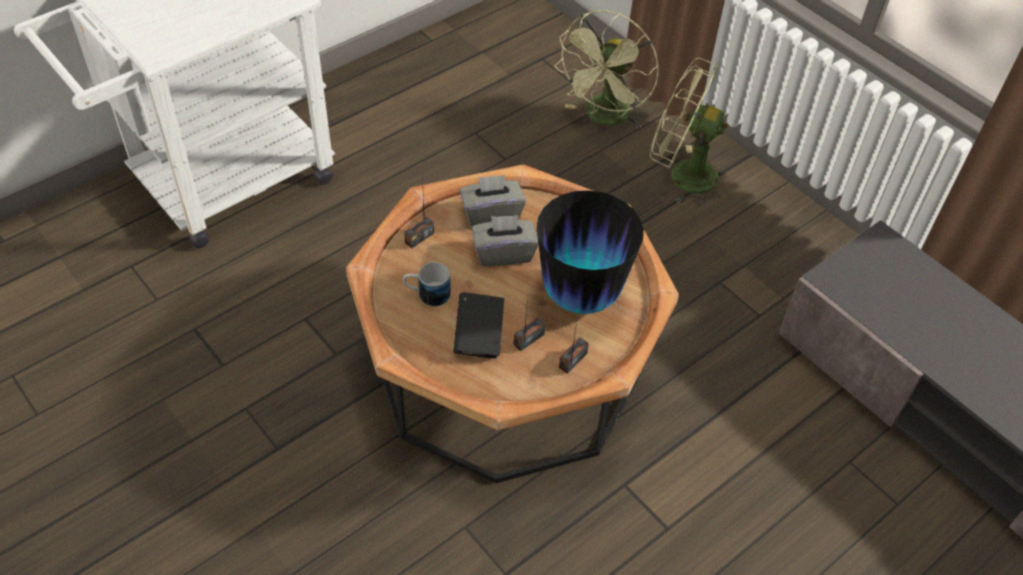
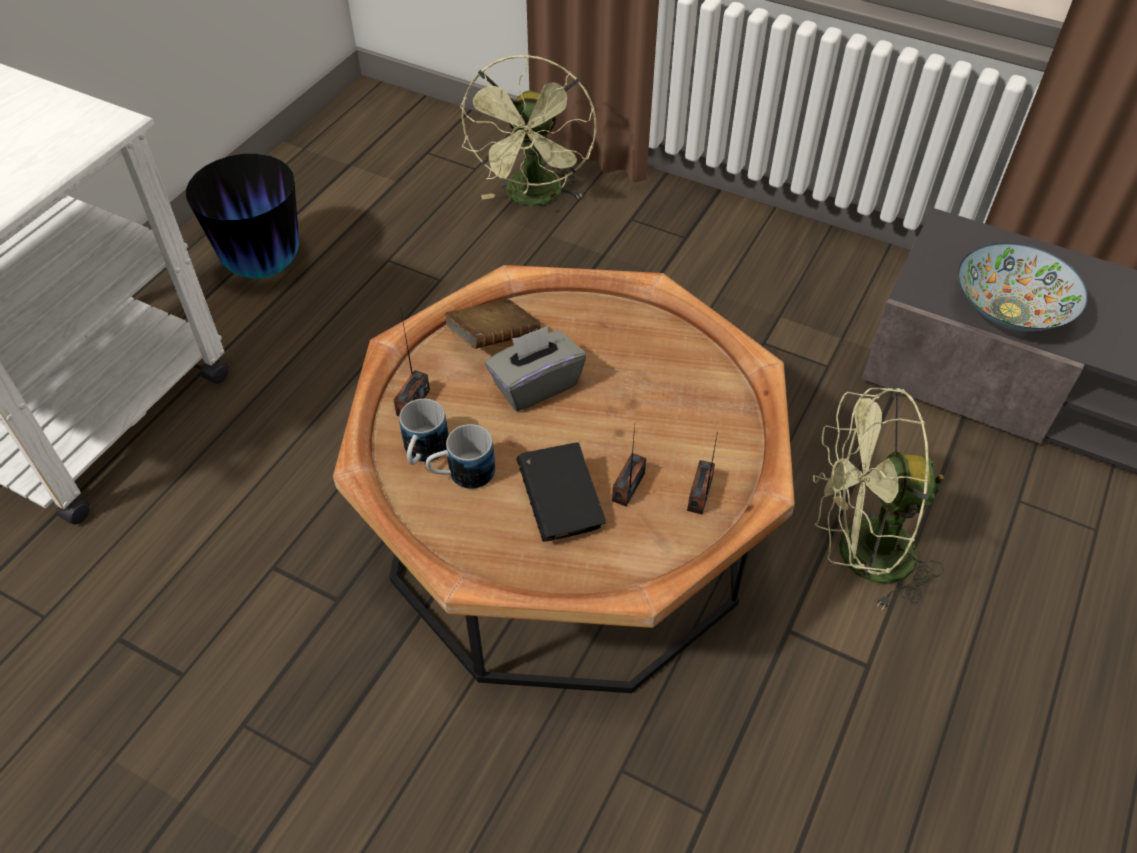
camera: 20 degrees left, 0 degrees up
(409, 273) = (423, 453): none -> mug
(491, 213) = (493, 339): grey tissue box -> brown book
(580, 296) = (662, 407): vase -> vase (264, 266)
(682, 175) = (656, 236): green fan -> green fan (858, 555)
(890, 317) = (1010, 312): none -> bowl

